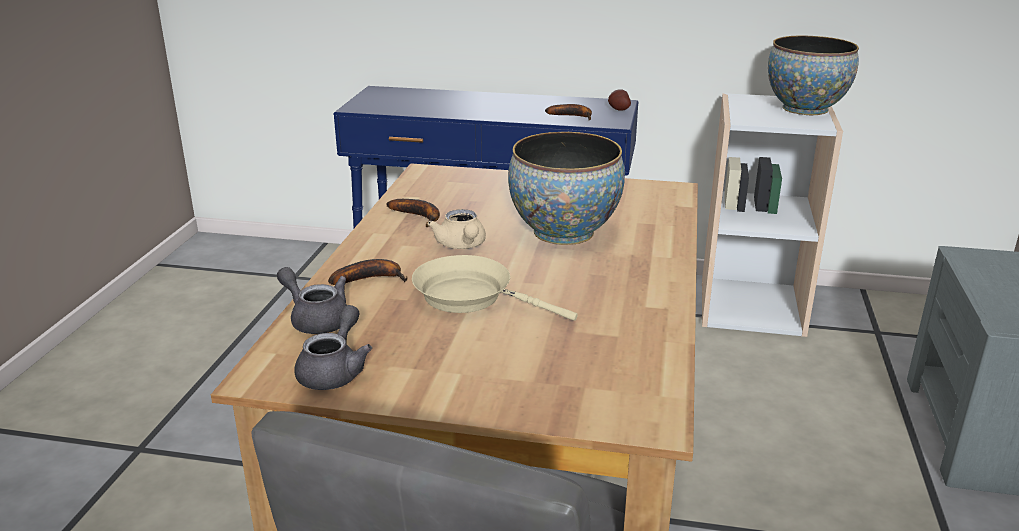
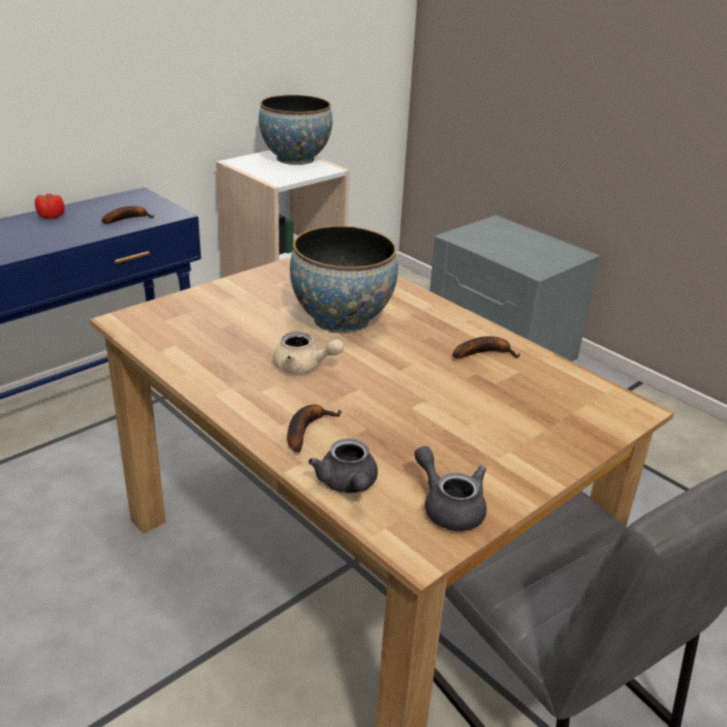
camera: 55 degrees left, 5 degrees up
(316, 319) = (348, 485): grey teapot -> grey teapot turned 90 degrees counterclockwise
(419, 216) = (217, 361): banana -> banana (484, 353)
(471, 297) = (397, 400): beige frying pan -> none
(527, 100) = (51, 216): none -> tomato
(618, 110) = (151, 201): potato -> none

